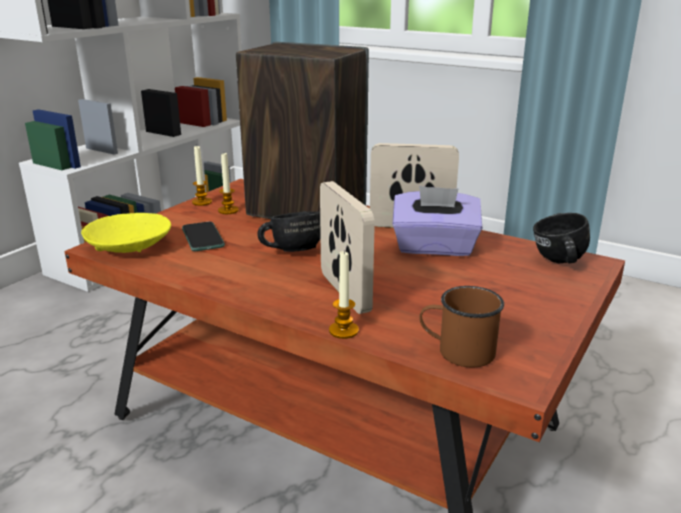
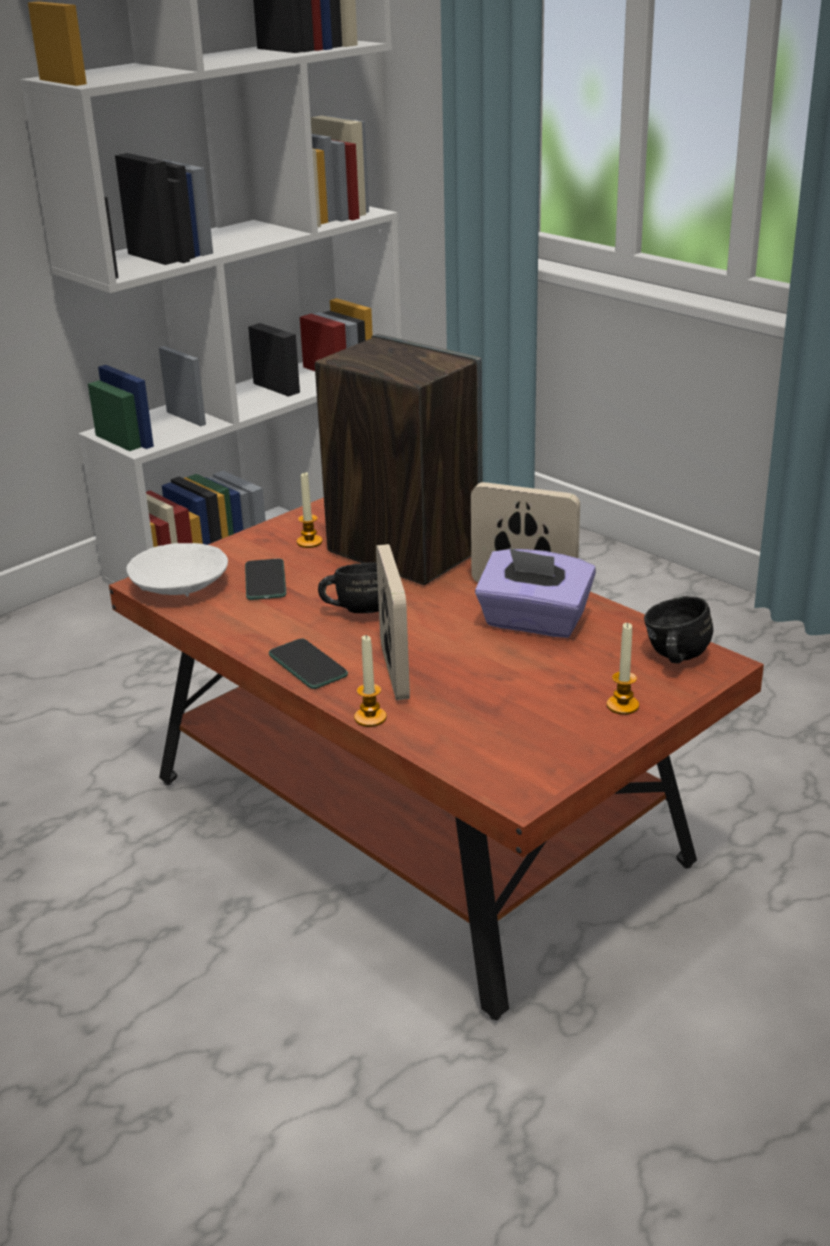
camera: 15 degrees right, 5 degrees up
(131, 246) = (181, 586): yellow bowl -> white bowl
(202, 202) = (282, 526): candle -> candle (622, 705)
(266, 294) = (308, 665): none -> phone
(457, 351) = (476, 755): brown mug -> none

